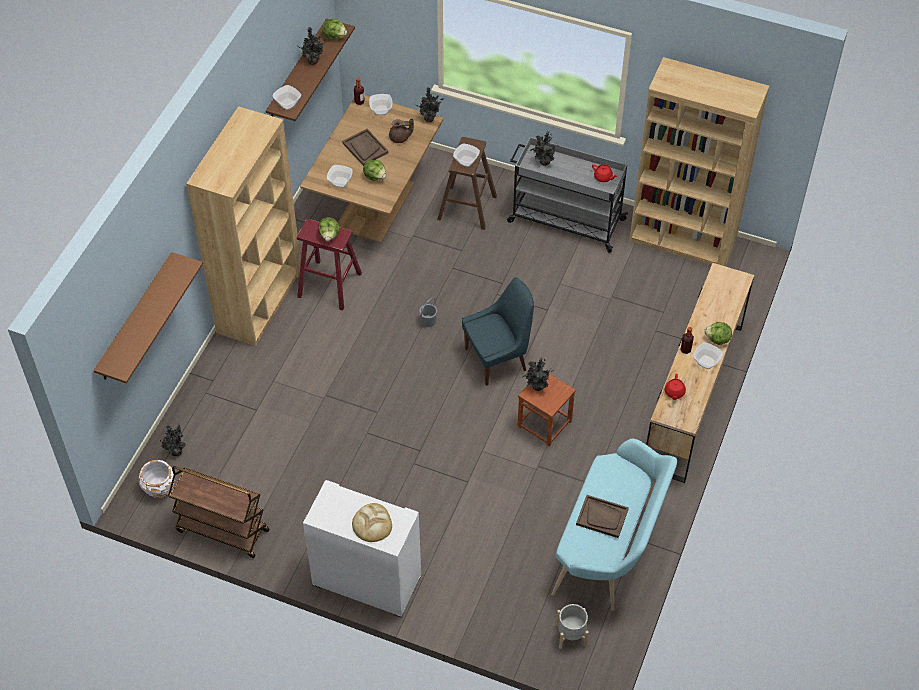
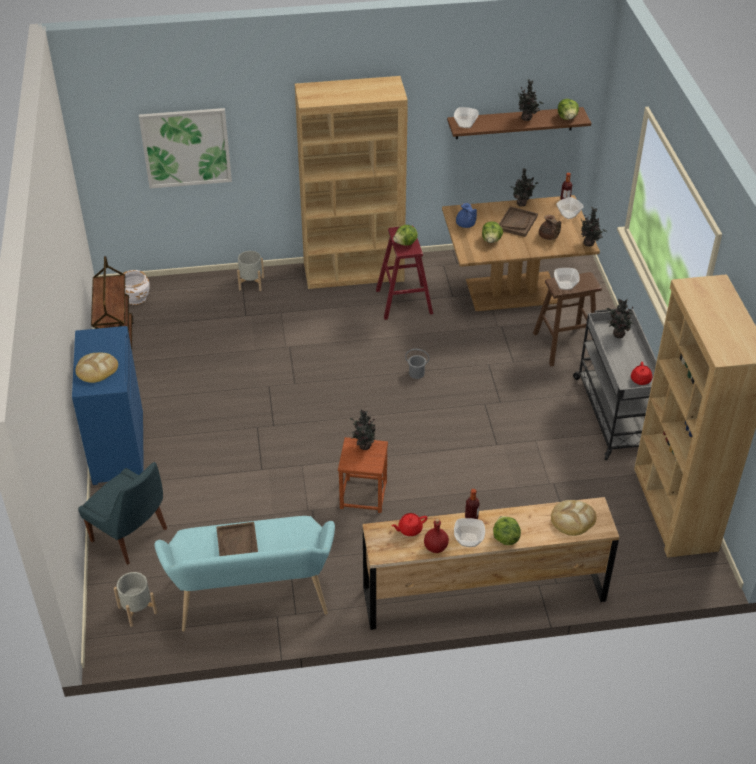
camera: 60 degrees right, 10 degrees down
(135, 318) = (186, 147): brown shelf -> picture
(176, 451) = (176, 291): potted plant -> potted plant (522, 203)
(212, 385) = (251, 283): none -> grey planter
(340, 182) = (466, 225): bowl -> blue teapot
(366, 581) = (117, 447): white cabinet -> blue cabinet
(498, 358) = (412, 434): blue chair -> blue chair (131, 536)
(701, 385) = (435, 547): none -> red bottle
(723, 292) = (572, 519): none -> bread

